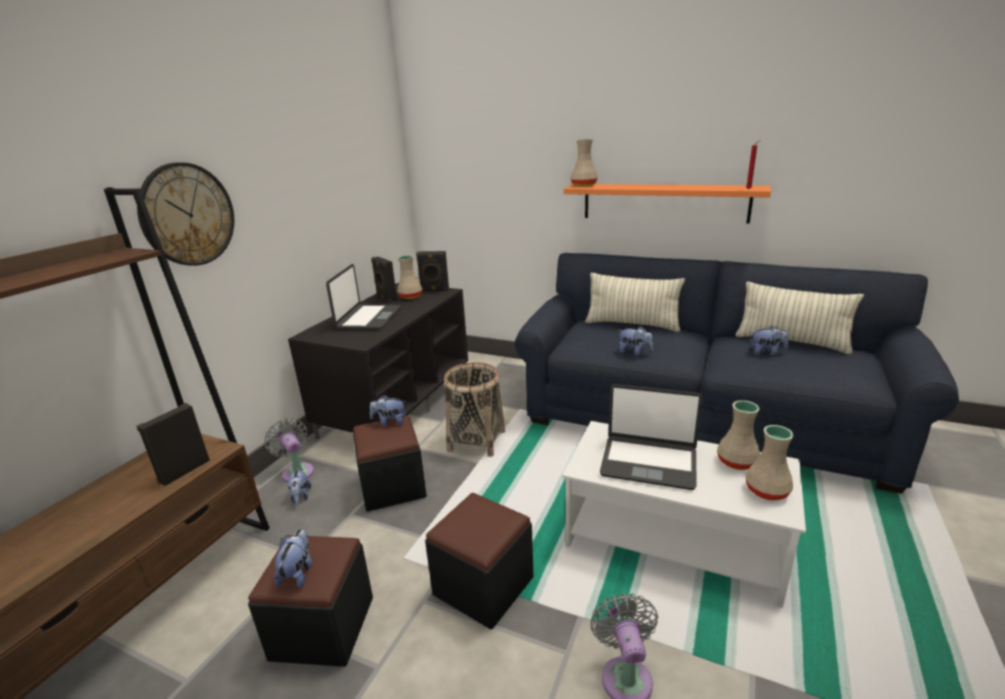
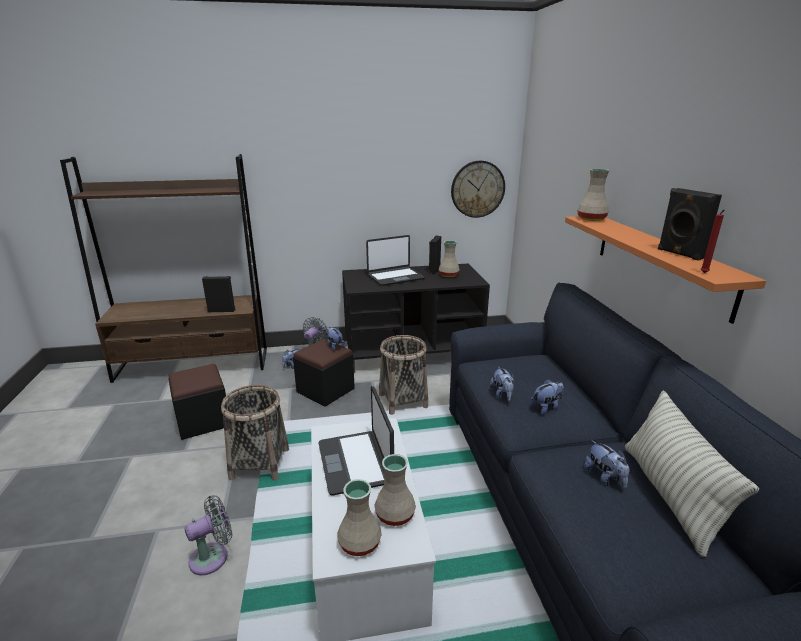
camera: 55 degrees right, 0 degrees up
(187, 215) = (289, 176): wall clock -> wall clock (477, 189)
(298, 572) = (185, 378): plush toy -> plush toy (546, 407)
(434, 290) = (471, 278): black speaker -> black speaker (679, 254)
(483, 586) = (260, 463): black ottoman -> basket
(632, 324) = (563, 379): pillow -> none

